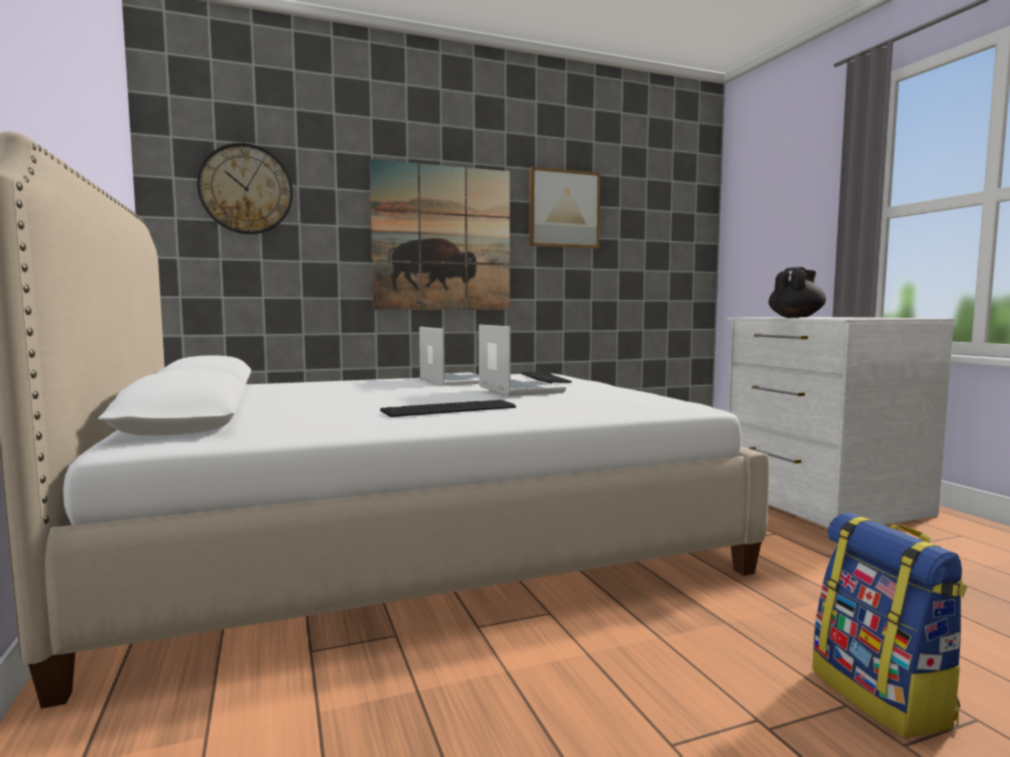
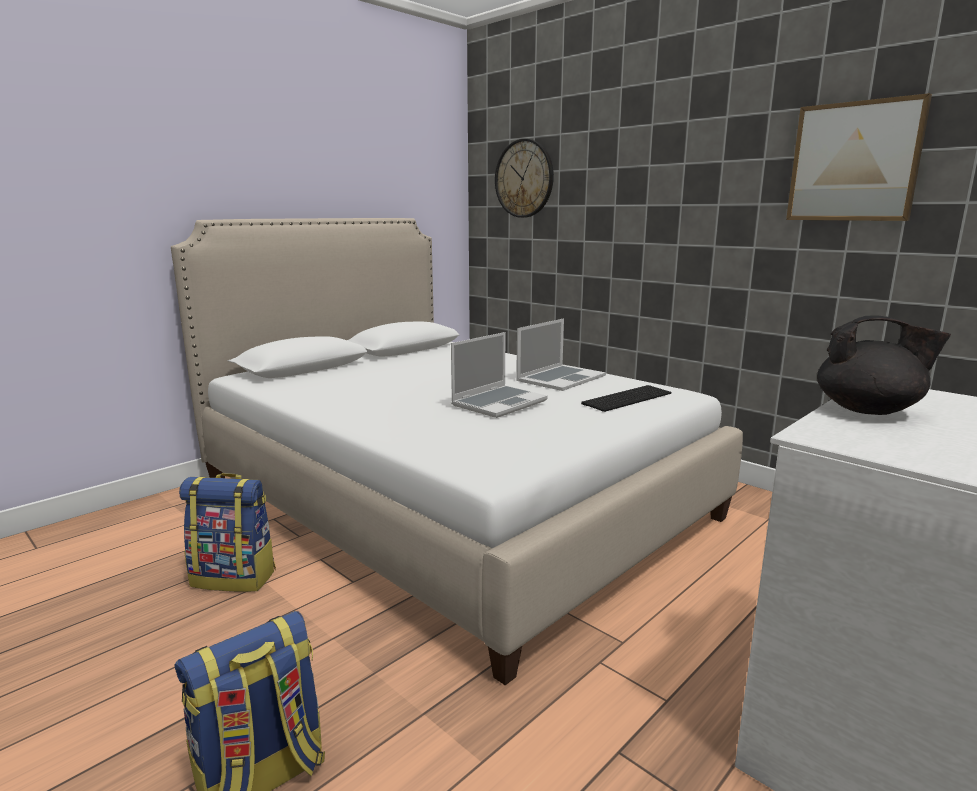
camera: 65 degrees right, 10 degrees up
(442, 238) = (678, 214): picture -> none
(446, 409) = (380, 402): keyboard -> none
(471, 695) = (235, 577): none -> backpack

